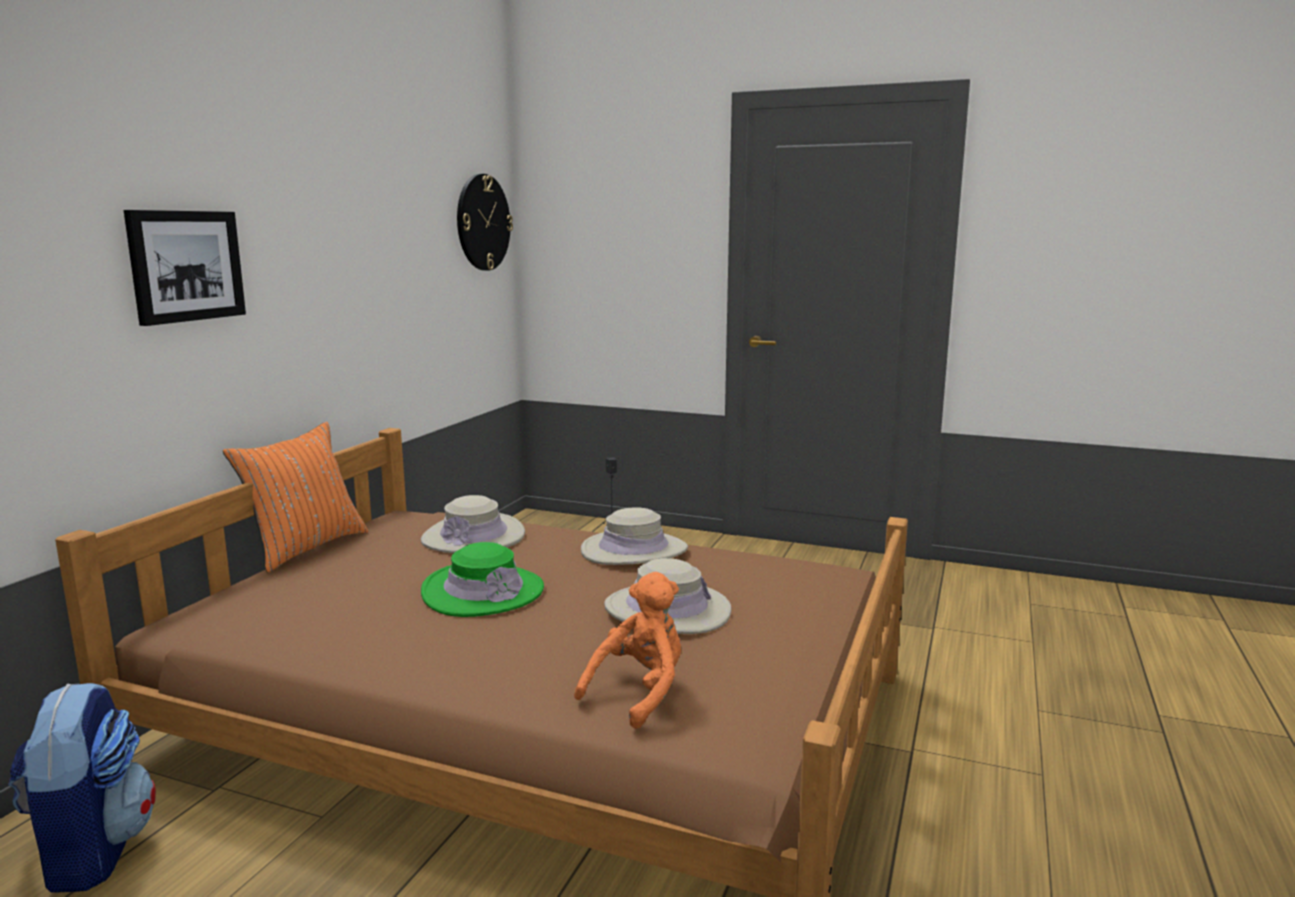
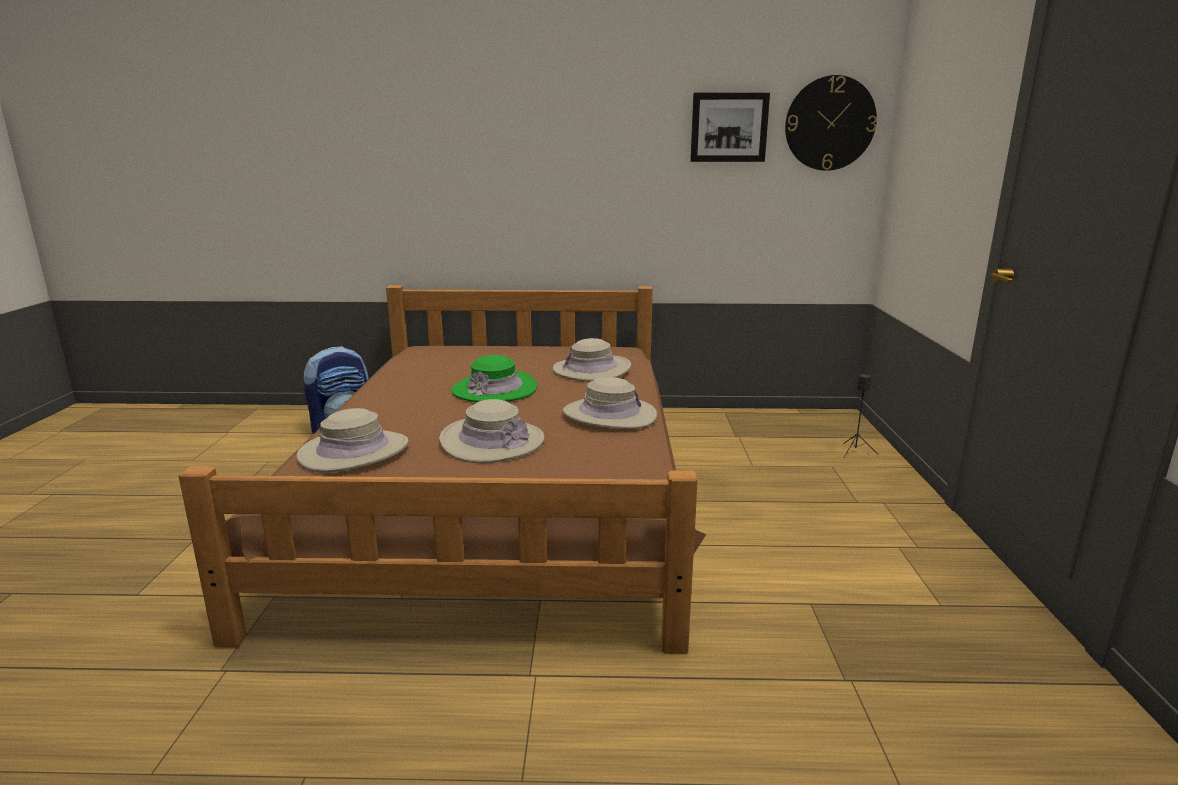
camera: 70 degrees right, 5 degrees up
(185, 266) = (489, 151): picture -> picture (729, 127)
(305, 548) = (542, 344): orange pillow -> none
(639, 692) = (354, 452): orange plush toy -> beige hat

